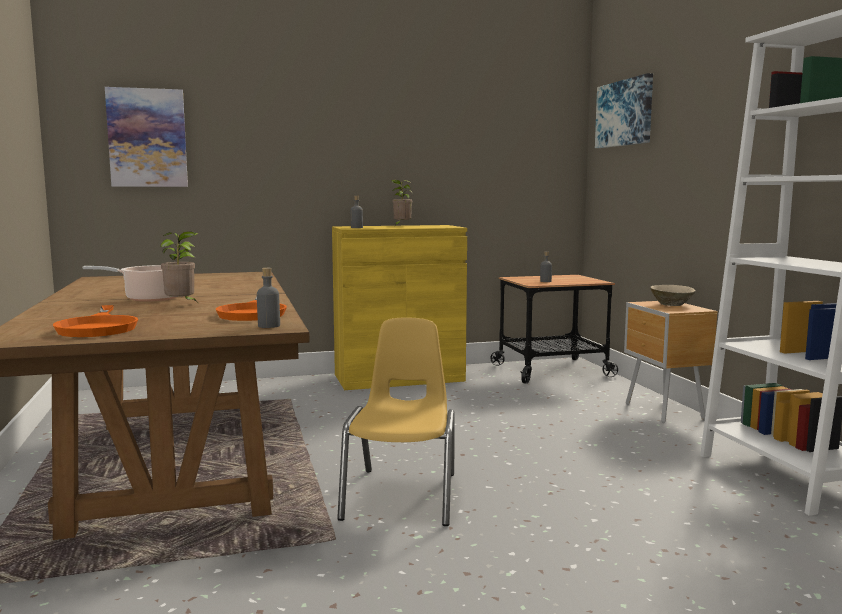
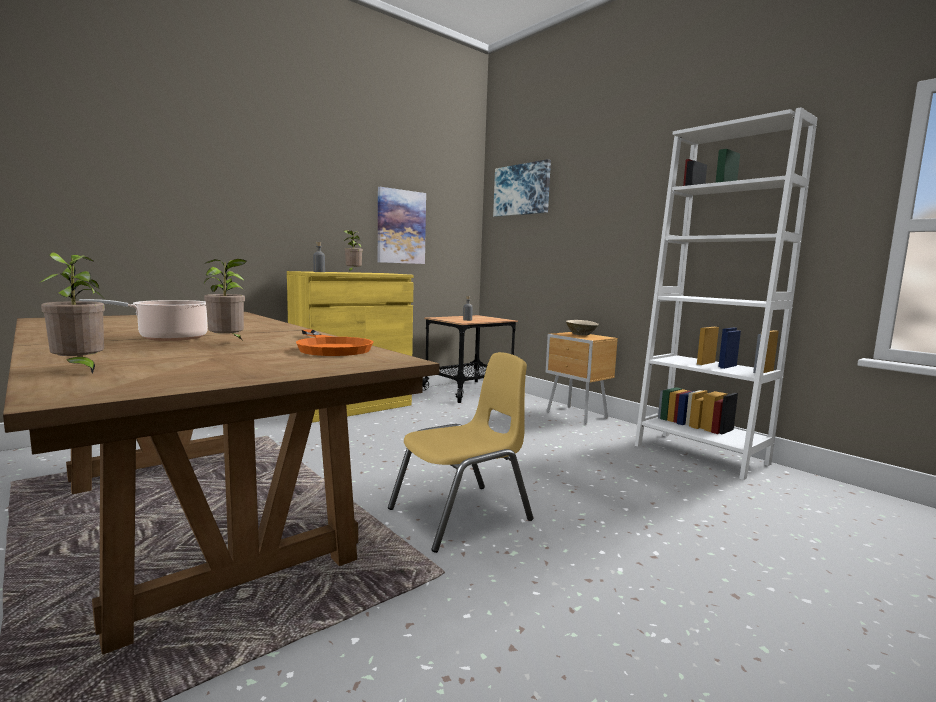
camera: 25 degrees left, 0 degrees up
(44, 323) = (80, 370): none -> potted plant
(99, 327) = (175, 370): orange frying pan -> none
(147, 138) = (83, 167): picture -> picture (401, 227)
(269, 326) = (383, 359): grey bottle -> none
(402, 496) = (461, 515): yellow chair -> yellow chair turned 75 degrees clockwise

